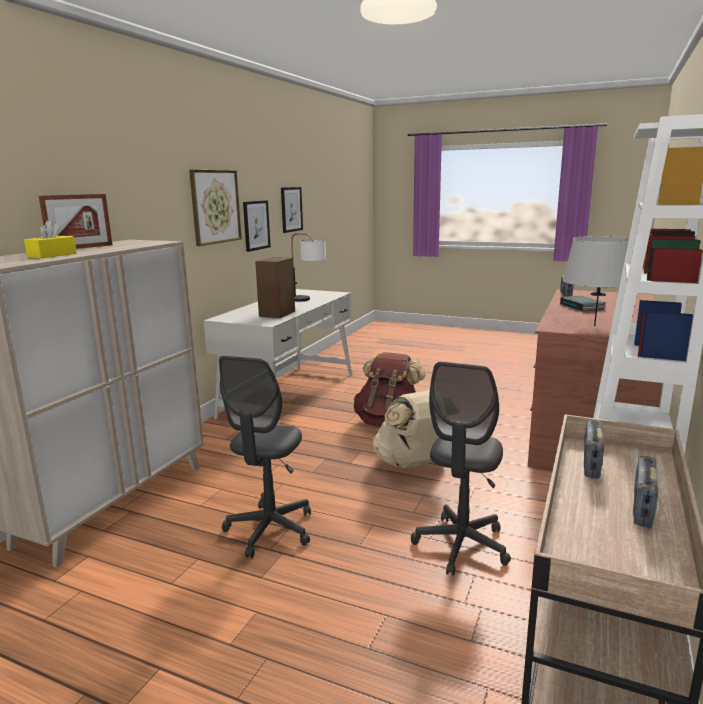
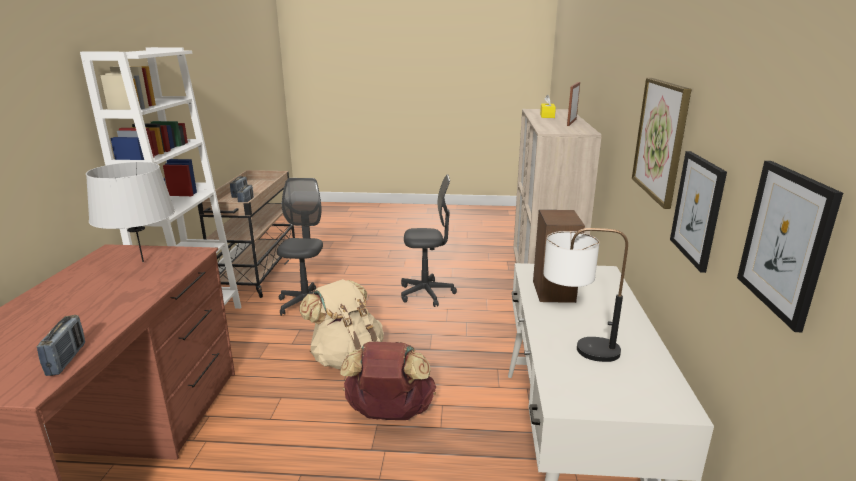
camera: 160 degrees right, 5 degrees up
(270, 530) = (426, 293): grey office chair -> grey office chair turned 90 degrees clockwise
(582, 307) = (96, 310): book -> none

